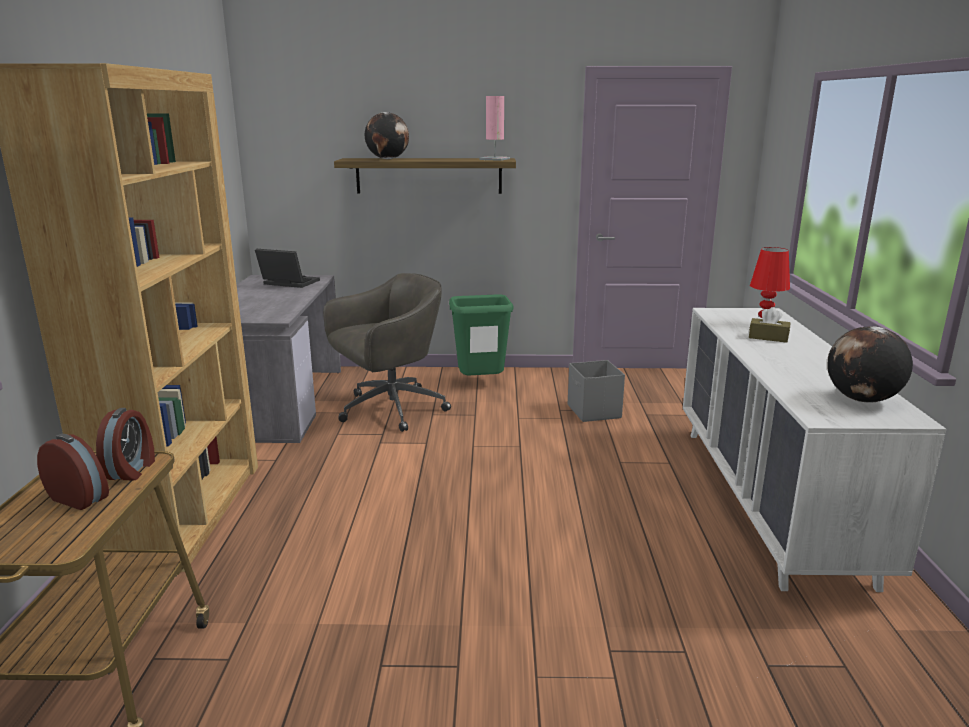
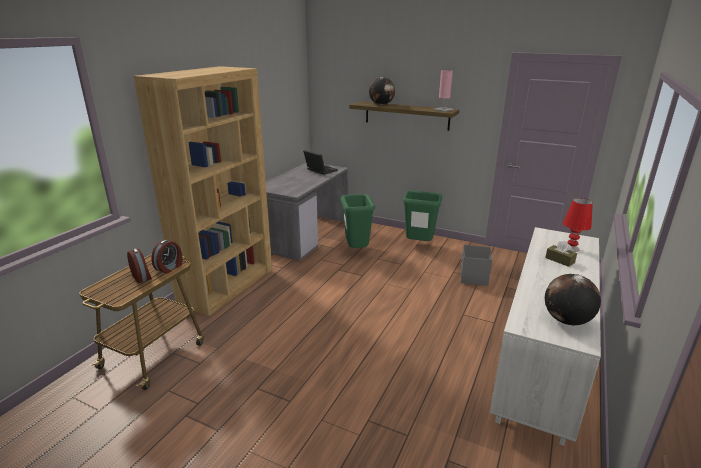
camera: 25 degrees right, 5 degrees up
(389, 410) = (357, 251): grey office chair -> green trash can

